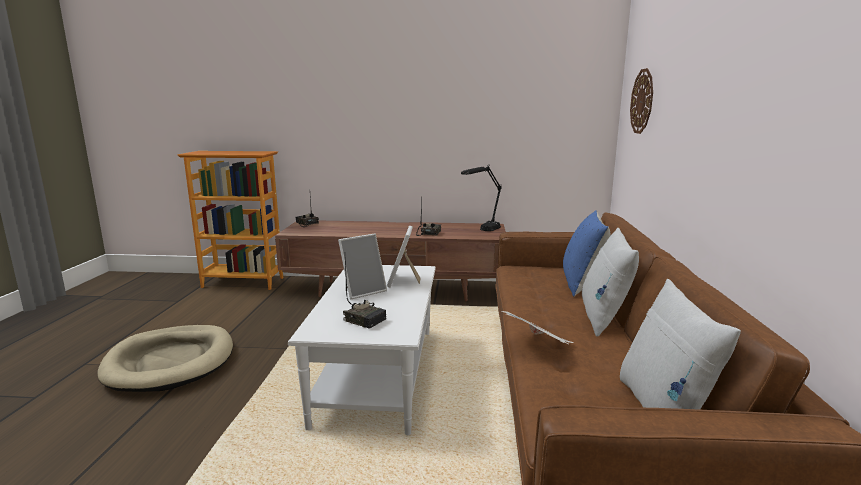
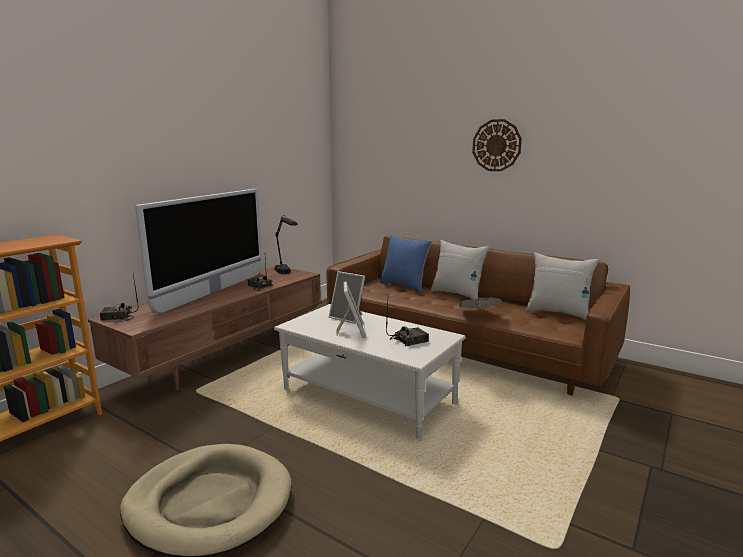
camera: 60 degrees left, 0 degrees up
(394, 227) = (213, 292): none -> television
(642, 101) = (374, 158): wall clock -> wall clock (496, 145)

